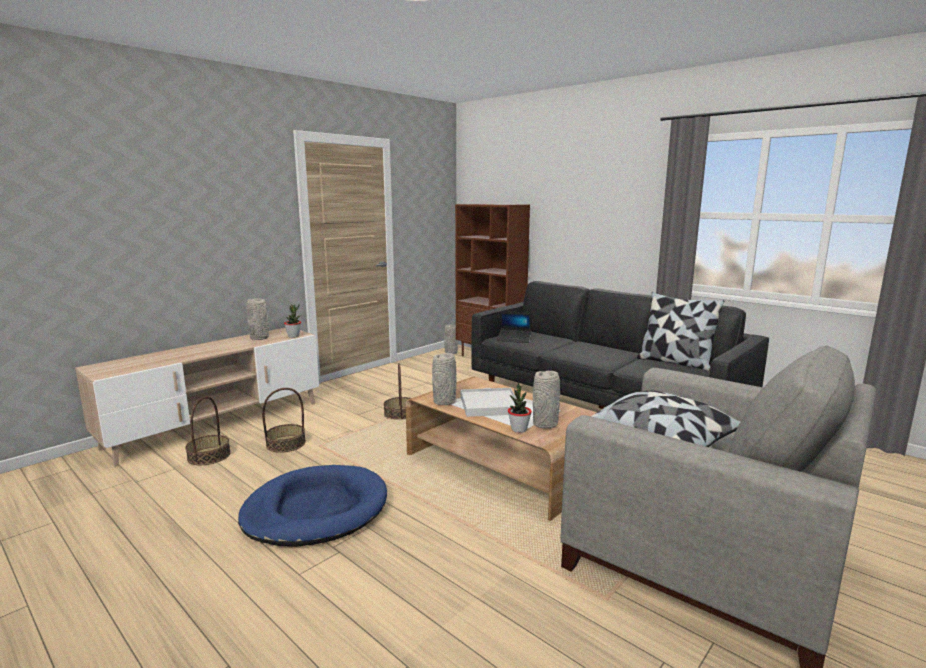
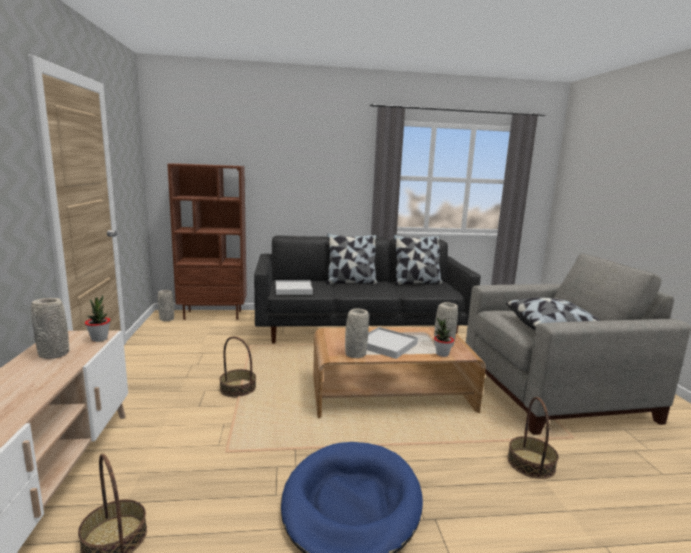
camera: 50 degrees left, 0 degrees up
(286, 444) = (186, 470): basket -> basket (531, 463)
(514, 339) = (293, 289): laptop -> white tray
(592, 345) = (351, 282): none -> pillow

